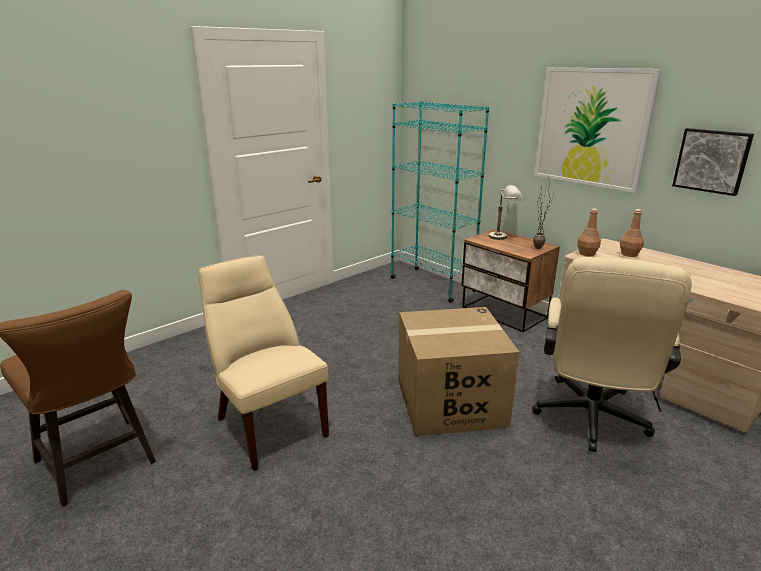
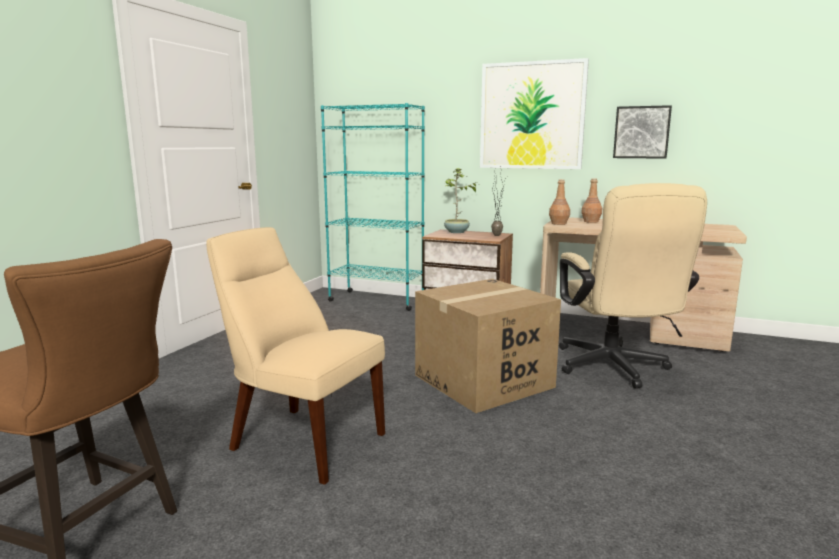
camera: 25 degrees left, 10 degrees down
(504, 236) = (456, 232): grey table lamp -> potted plant

